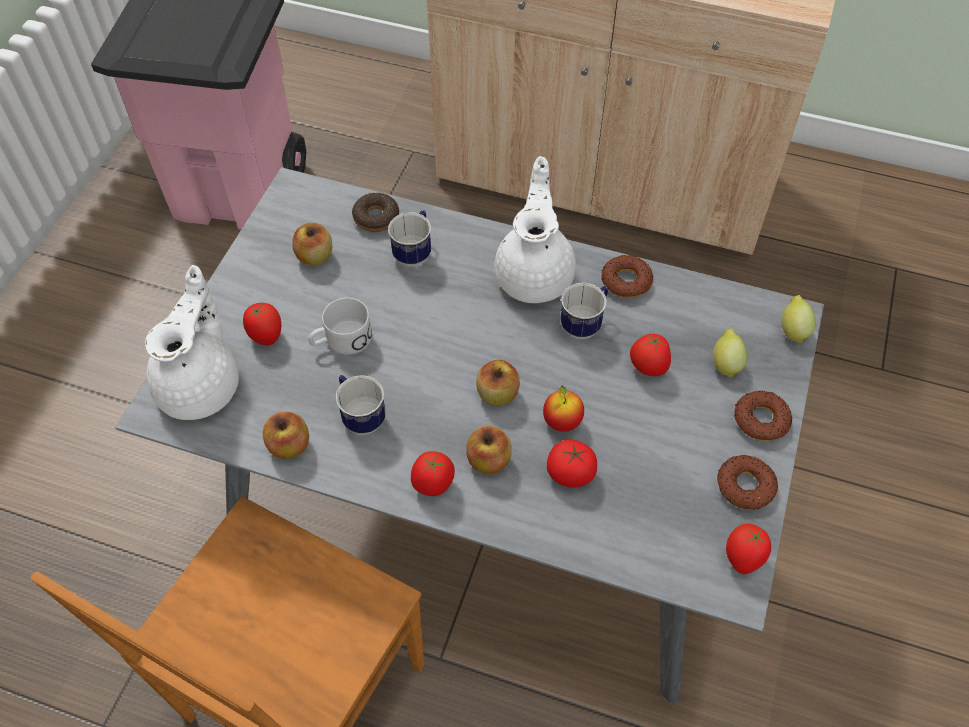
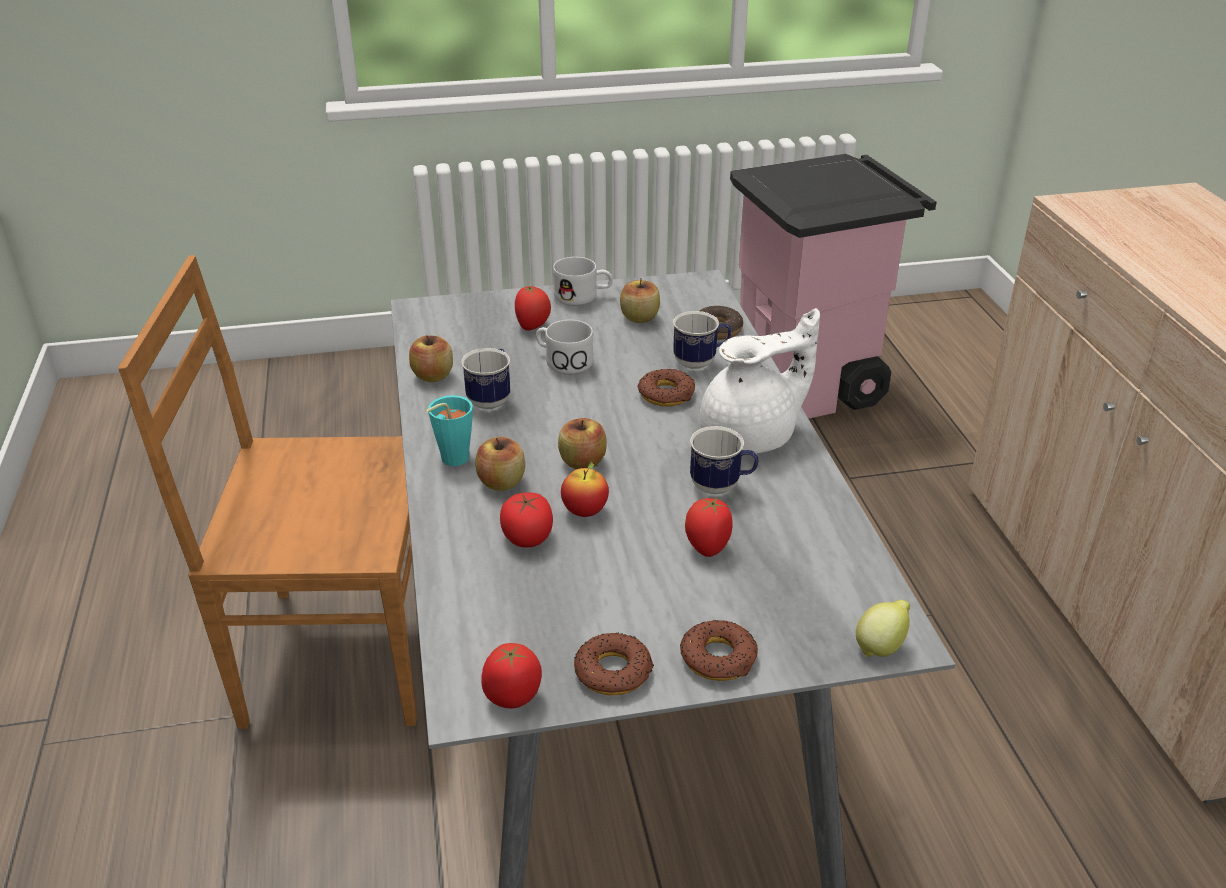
camera: 60 degrees right, 20 degrees down
(202, 385) = (459, 318): white teapot -> none
(245, 277) = (583, 297): none -> white mug
(433, 485) = (450, 461): tomato -> turquoise cup
(626, 281) = (810, 496): donut -> donut (666, 394)
(725, 364) = (771, 604): lemon -> none

